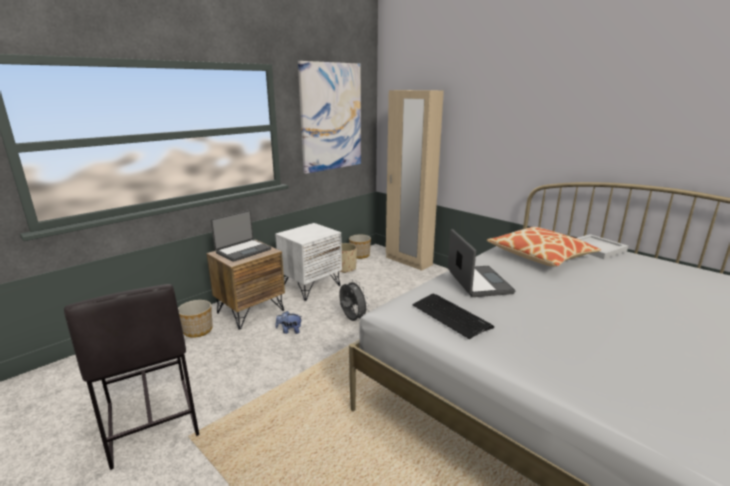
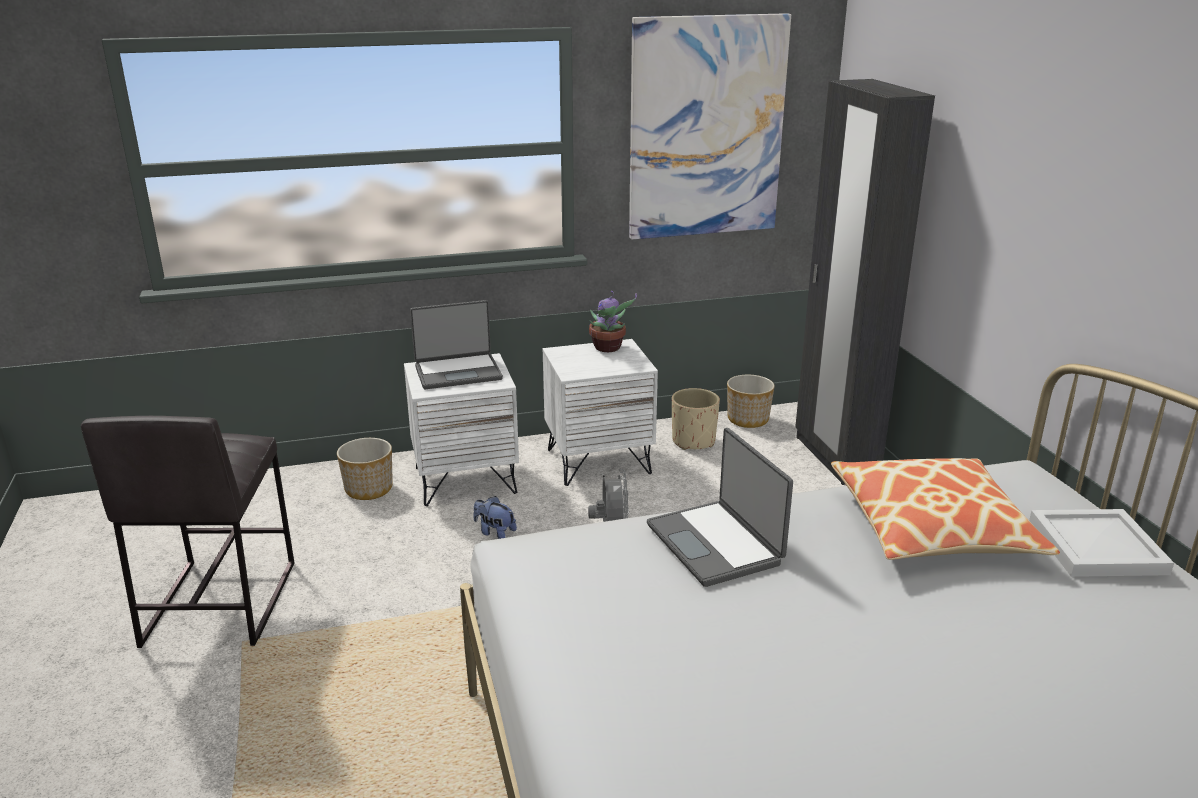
camera: 30 degrees right, 5 degrees up
(250, 311) = (465, 480): brown nightstand -> white nightstand
(307, 228) = (608, 348): none -> potted plant
(408, 261) = (835, 458): beige wardrobe -> black wardrobe
(451, 316) = (583, 588): keyboard -> none
(477, 282) = (716, 544): laptop -> laptop turned 135 degrees clockwise

